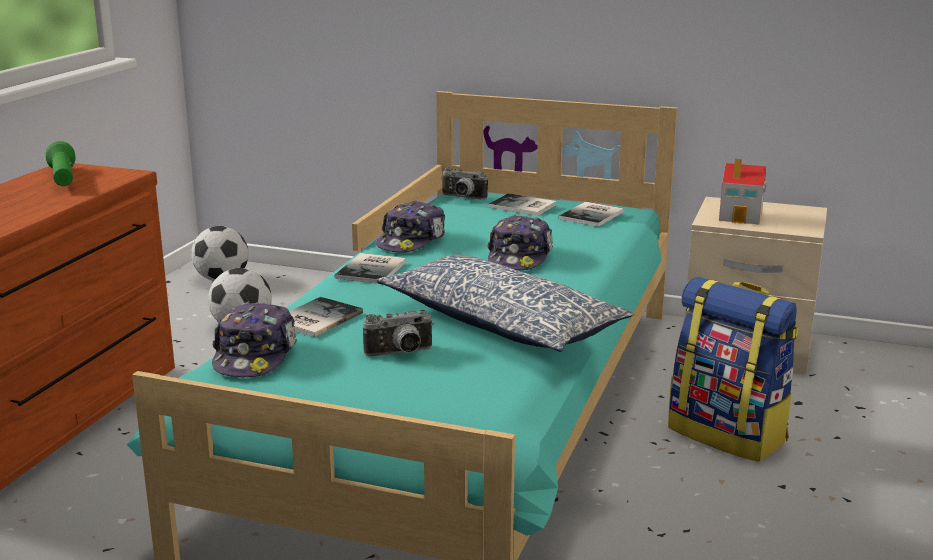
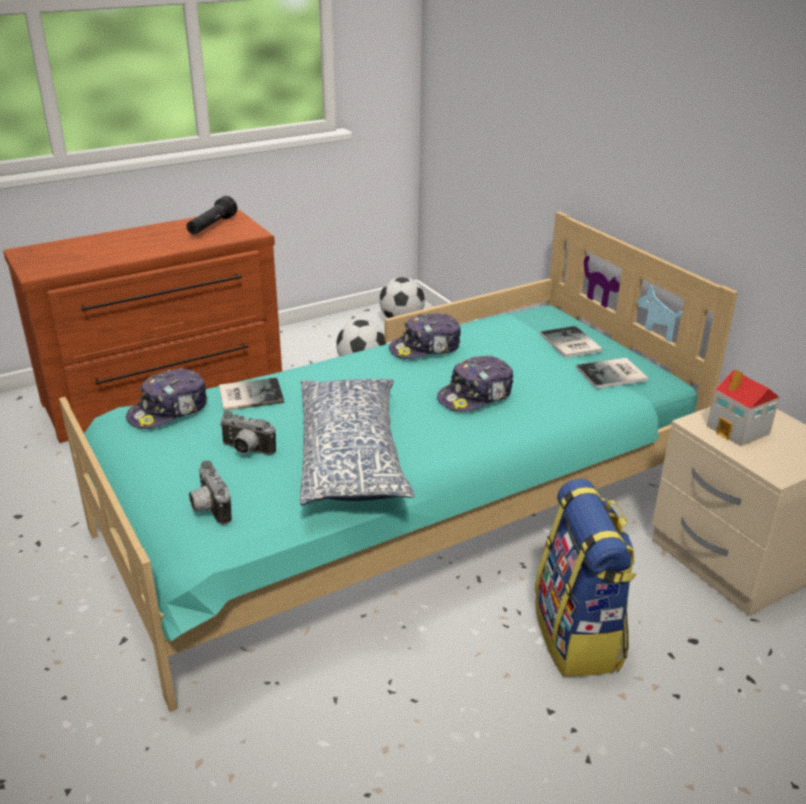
camera: 40 degrees right, 10 degrees up
(63, 179) = (211, 226): green flashlight -> black flashlight
(373, 269) = (355, 366): book -> none
(462, 198) = (539, 317): camera -> camera (208, 508)

